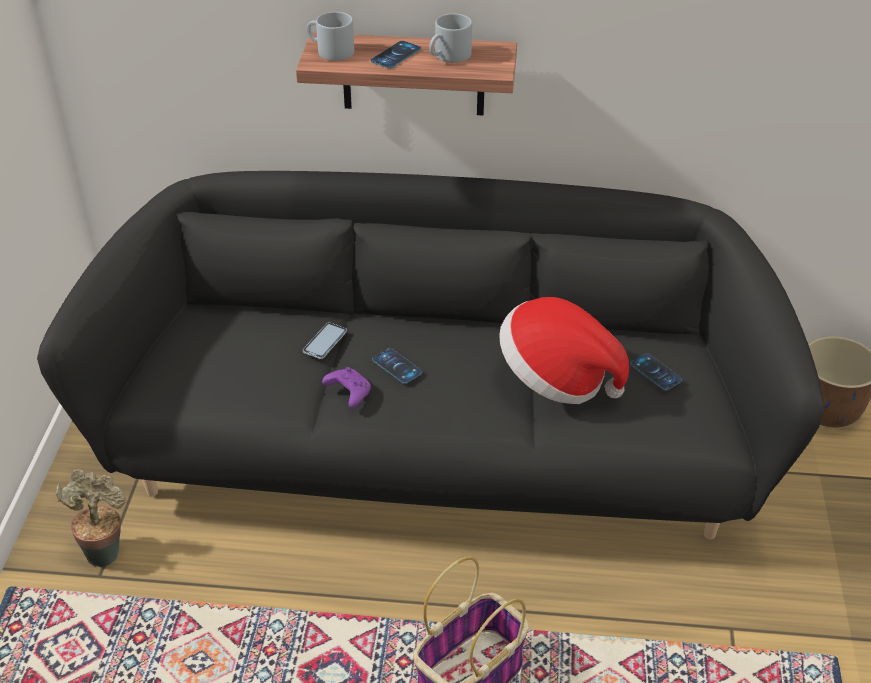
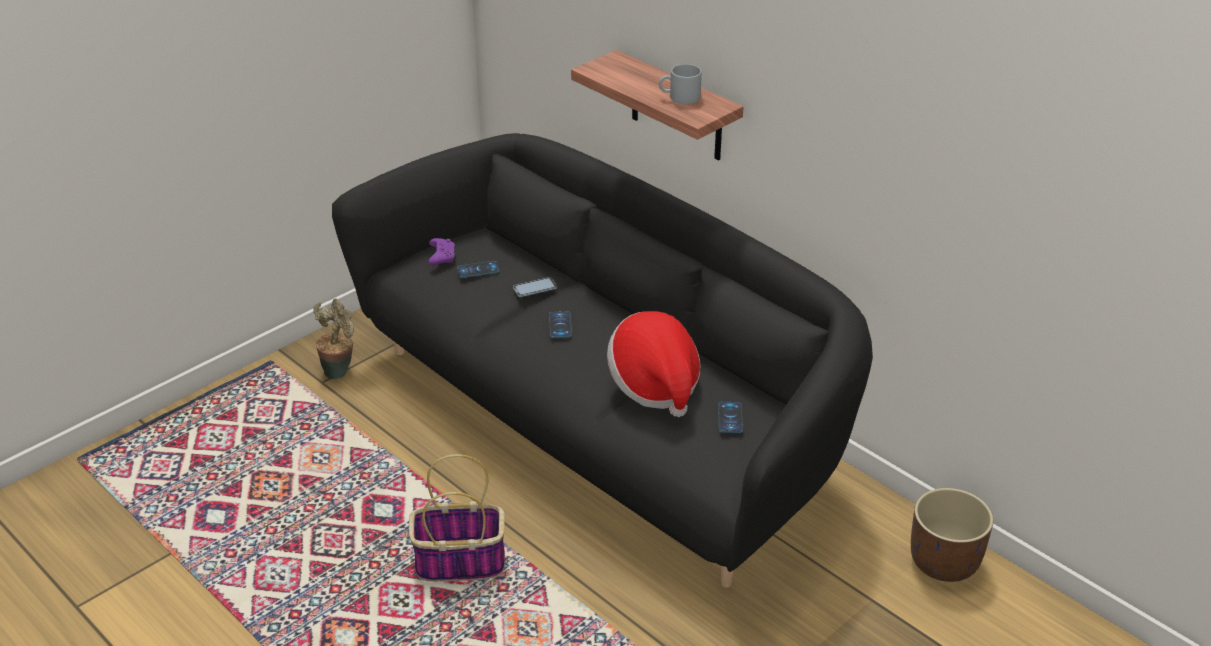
camera: 40 degrees right, 5 degrees down
(330, 51) = (609, 65): grey mug -> none
(348, 392) = (513, 325): purple game controller -> purple game controller (441, 256)
(396, 55) = (646, 84): phone -> phone (478, 269)

